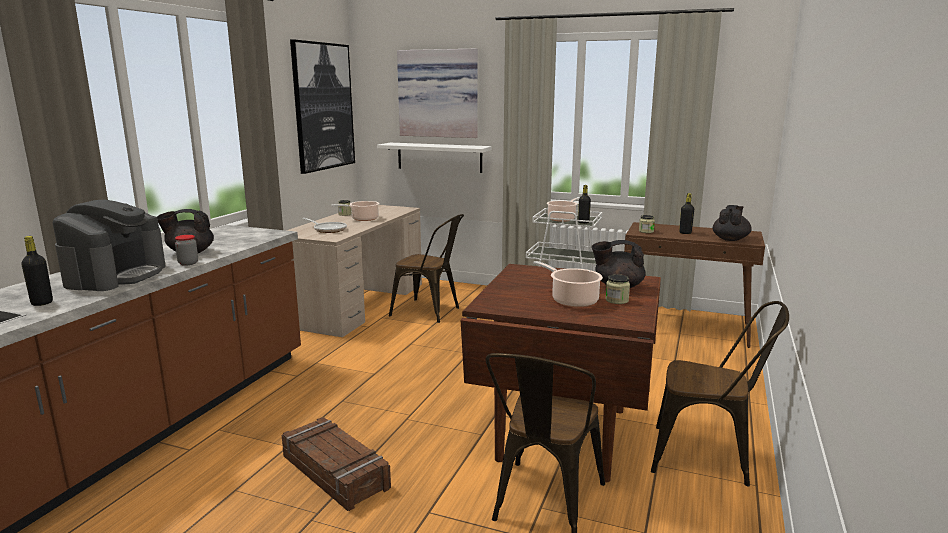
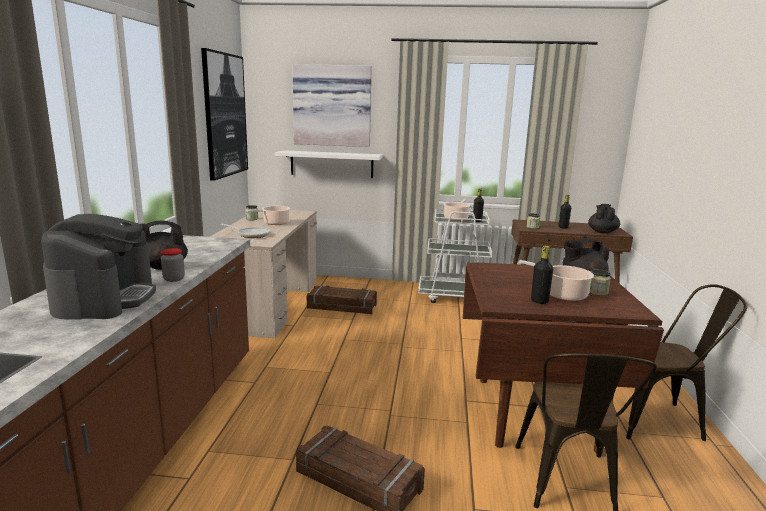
camera: 15 degrees left, 0 degrees up
(42, 303) = (47, 339): black bottle -> black bottle (539, 301)
(430, 312) = (342, 307): brown chair -> crate

